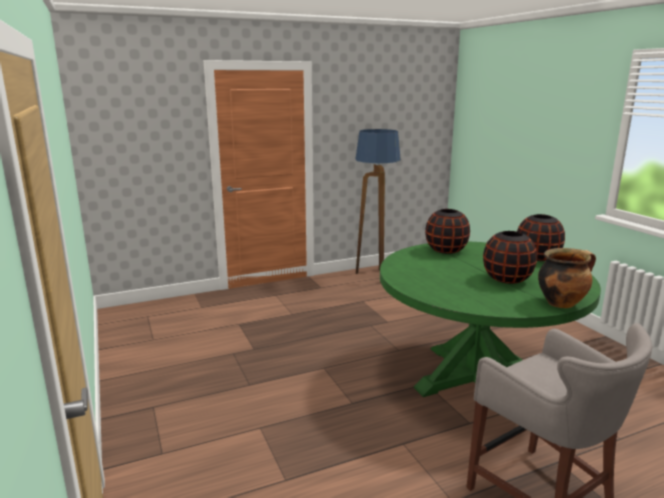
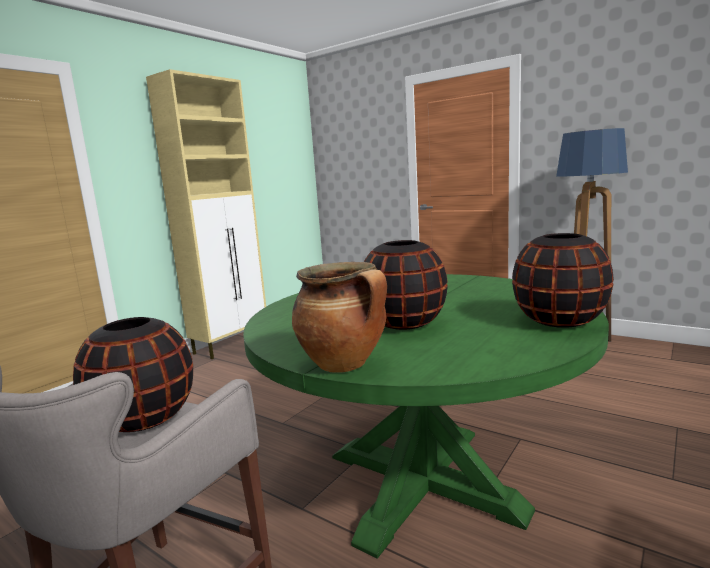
camera: 60 degrees right, 5 degrees down
(127, 389) = (232, 344): none -> beige cabinet
(446, 250) = (468, 284): black vase -> black vase (144, 418)

